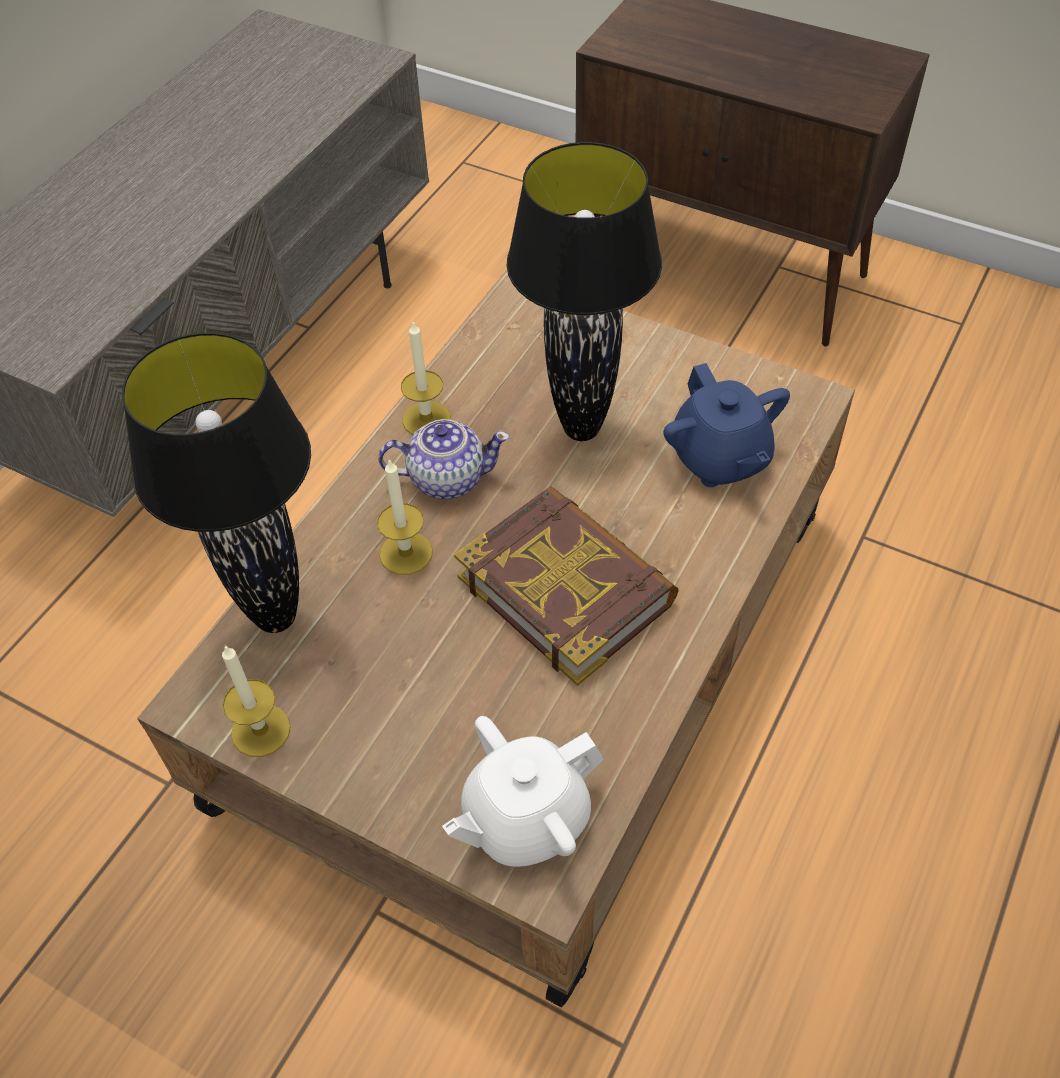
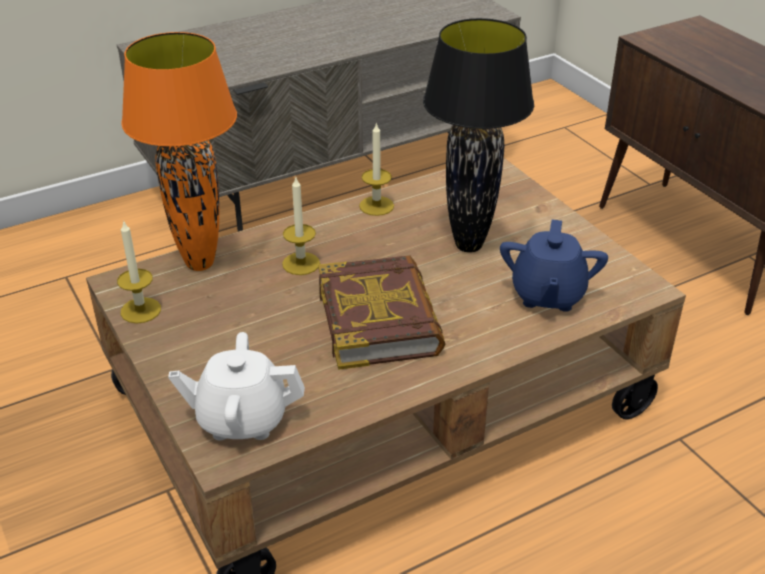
camera: 30 degrees right, 15 degrees down
(275, 617) = (199, 263): black table lamp -> orange table lamp
(446, 478) = (360, 238): teapot -> none

